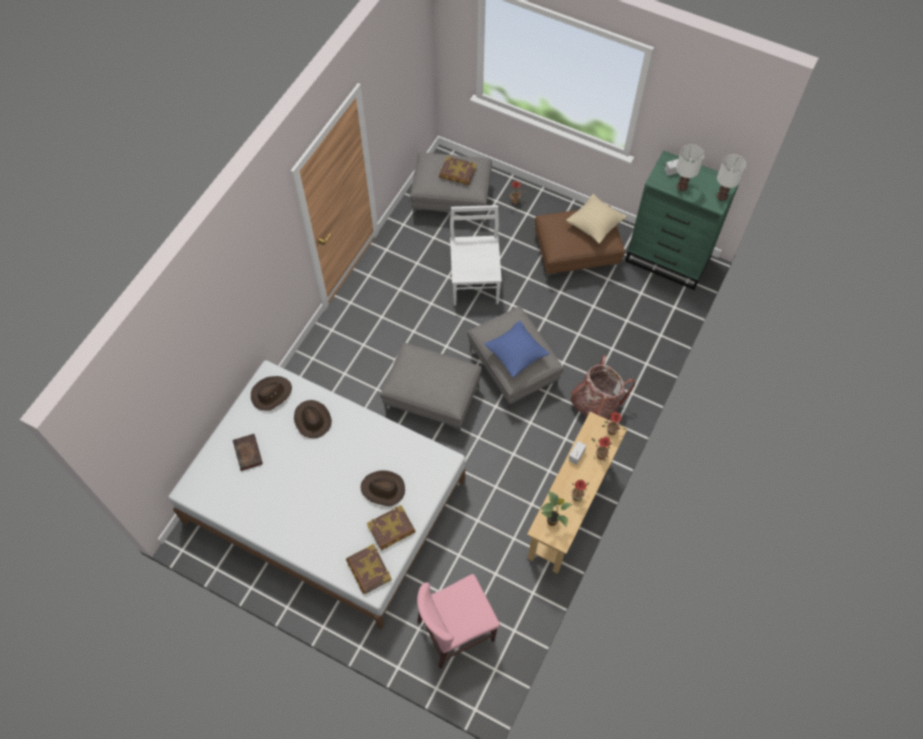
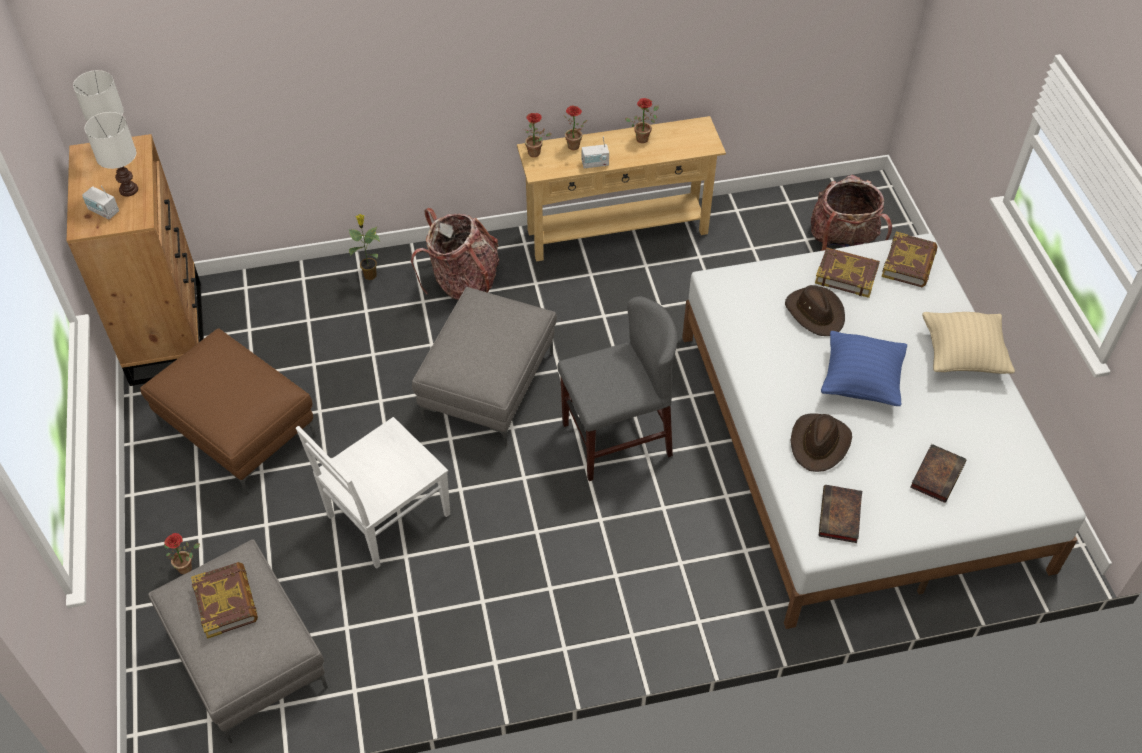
camera: 130 degrees left, 10 degrees down
(271, 394) = (840, 517): brown hat -> book
(431, 399) = (616, 439): grey ottoman -> grey chair
(456, 631) = (843, 242): pink chair -> backpack
(515, 355) = (500, 326): blue pillow -> blue pillow (860, 382)
(552, 521) = (689, 141): potted plant -> potted plant (370, 274)
(594, 226) = (203, 370): beige pillow -> beige pillow (962, 356)
(668, 260) = (166, 331): green dresser -> brown dresser

